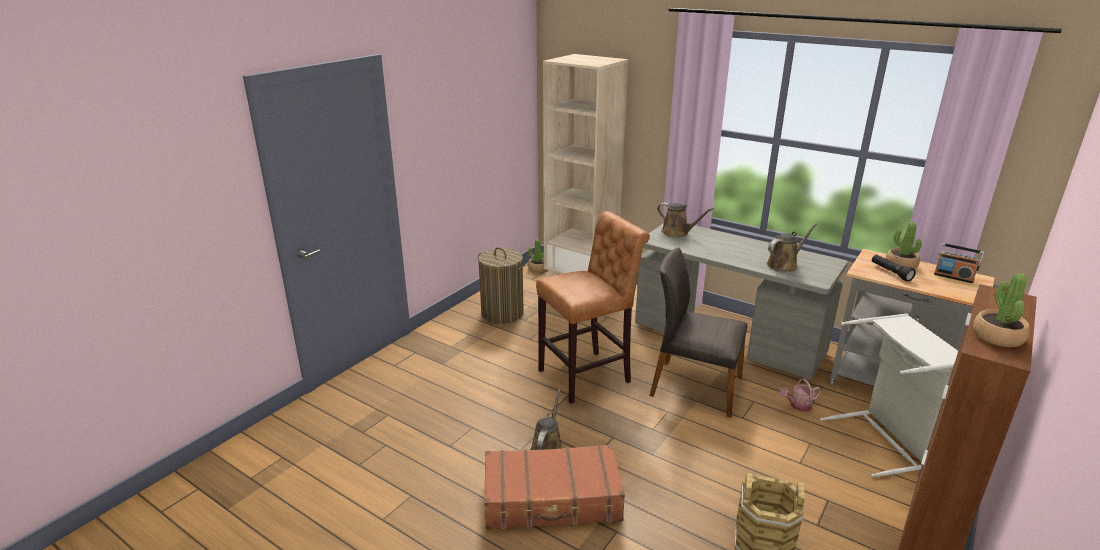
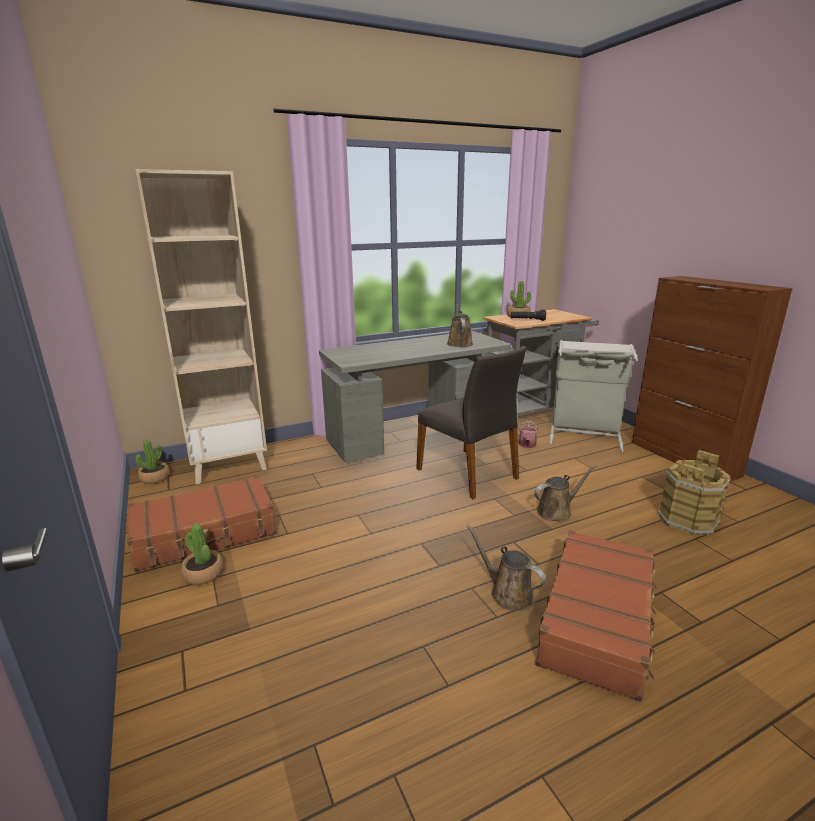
camera: 60 degrees left, 5 degrees down
(502, 313) = (206, 534): laundry basket -> brown suitcase
(589, 375) = (399, 519): brown stool -> none
(677, 233) = (351, 353): brown watering can -> brown watering can (557, 511)
(694, 386) = (468, 473): grey chair -> grey chair turned 90 degrees counterclockwise
(953, 277) = (547, 313): radio -> none
(997, 337) = (743, 285): potted plant -> potted plant (203, 574)

